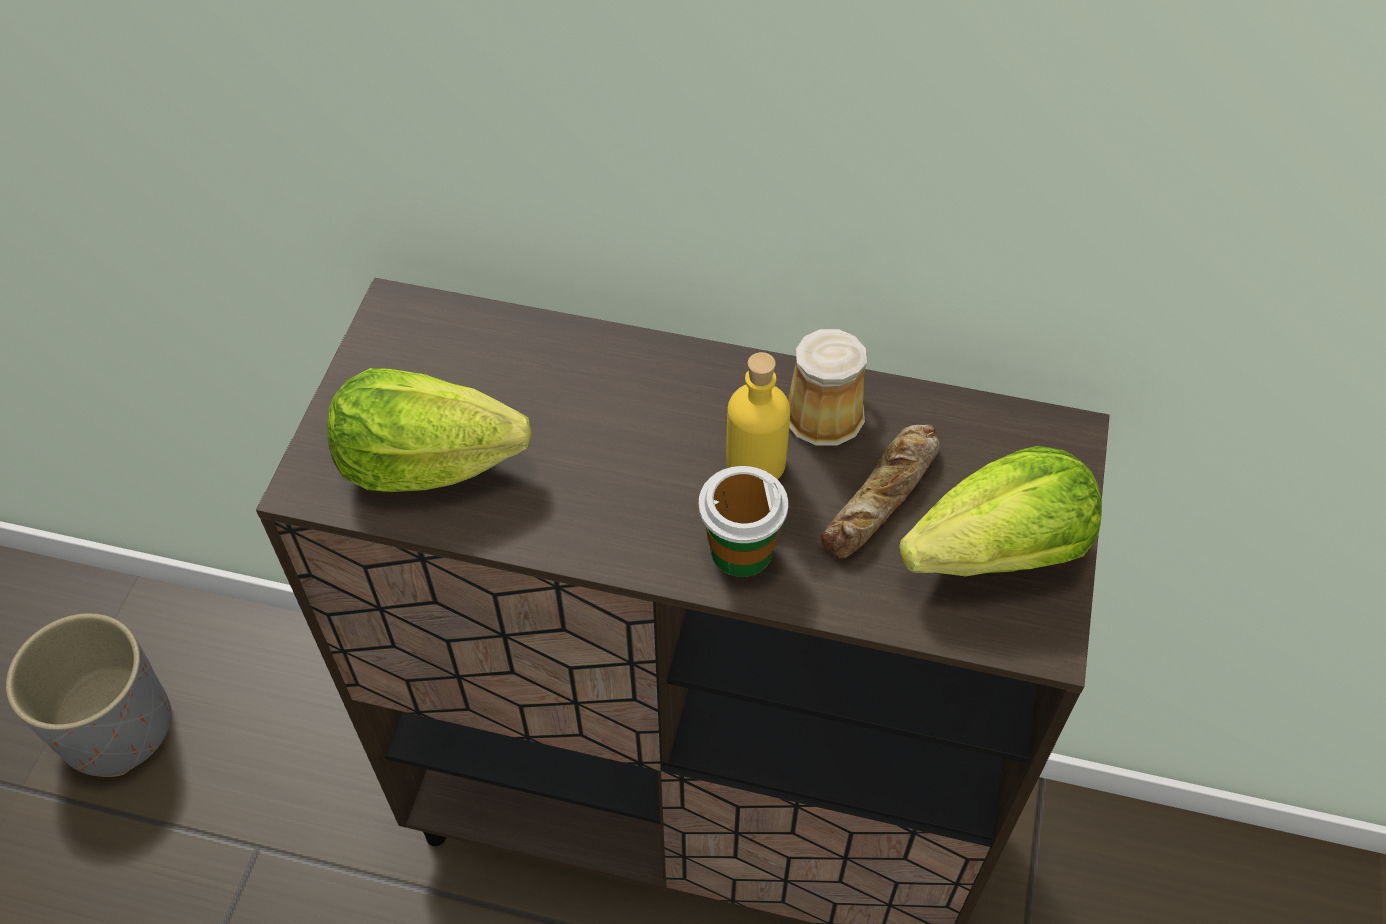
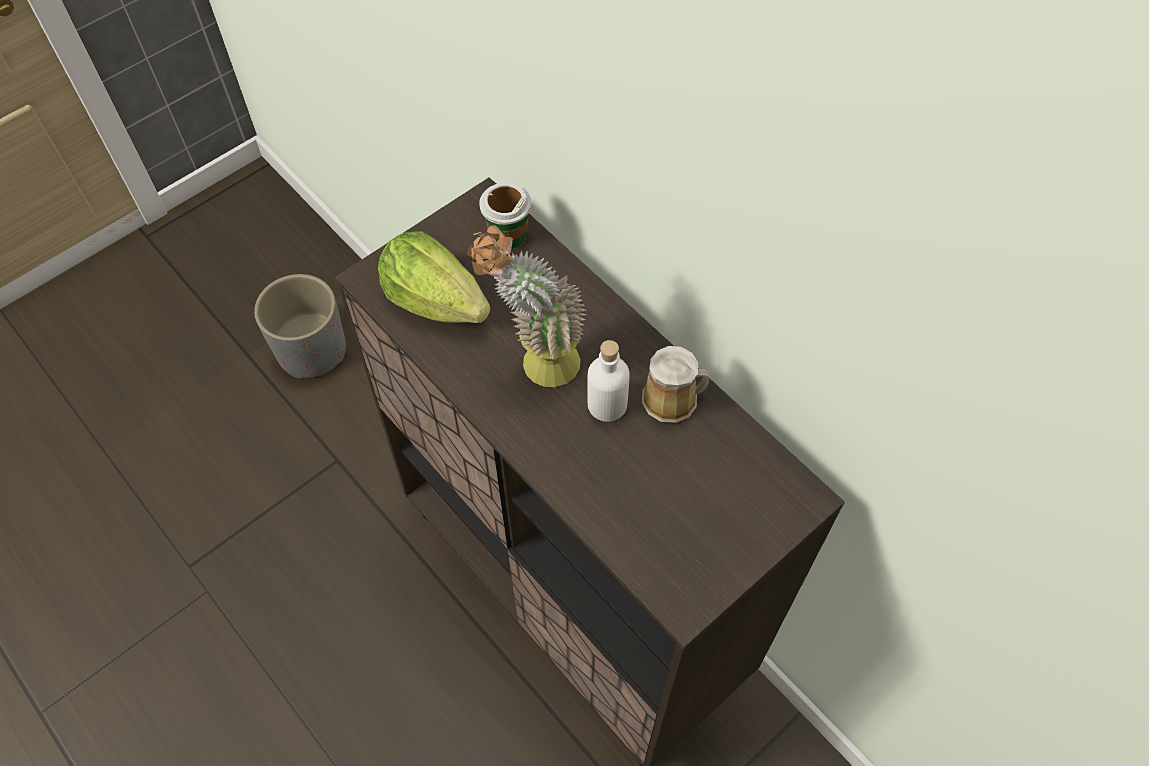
camera: 35 degrees right, 5 degrees up
(628, 468) = (535, 365): none -> potted plant
(740, 550) = (558, 448): cup -> cup (508, 235)
(755, 463) = (607, 404): yellow bottle -> white bottle
(883, 497) = (662, 467): bread -> none
(1000, 553) = (702, 541): lettuce -> none

